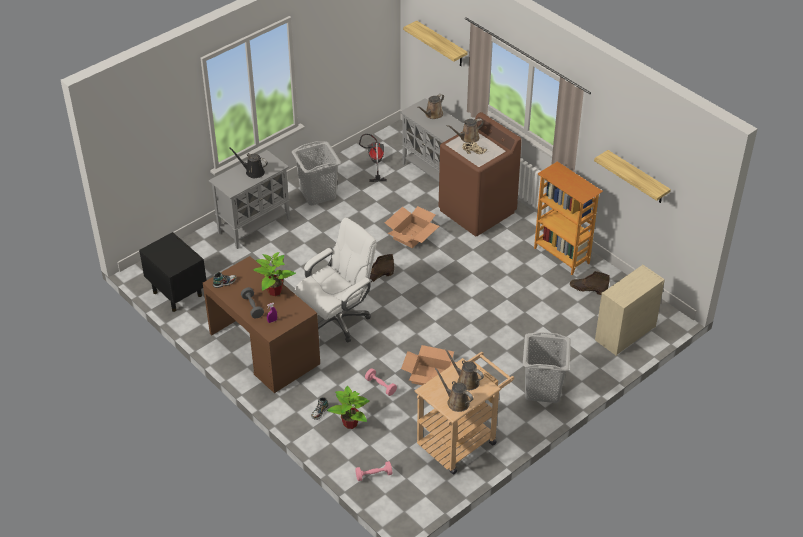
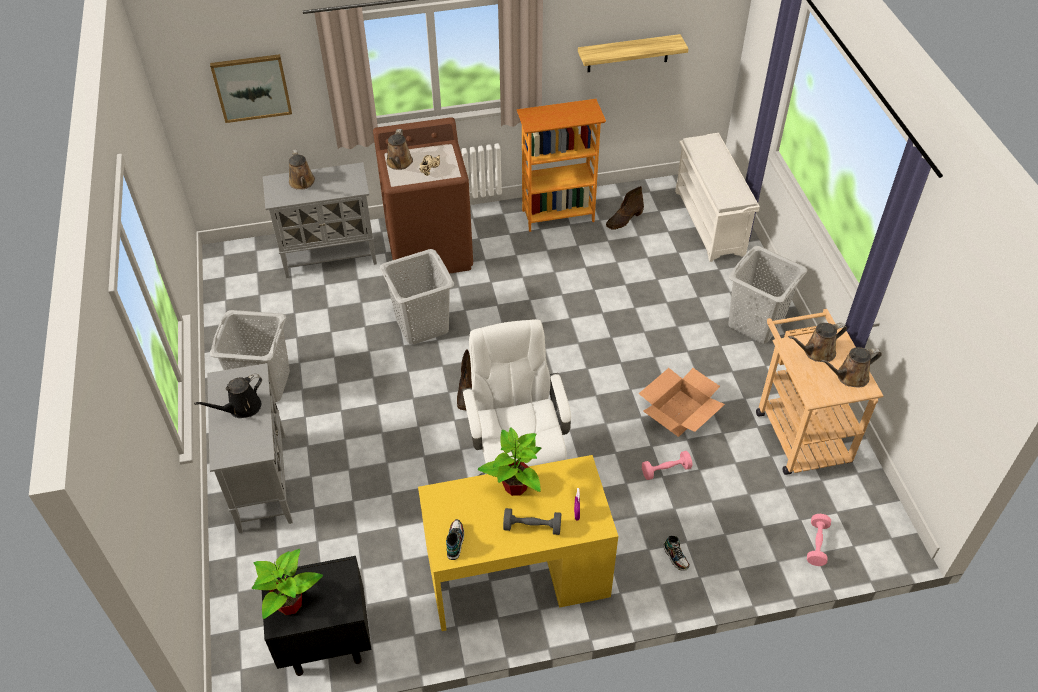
camera: 60 degrees left, 5 degrees up
(264, 348) = (517, 573): brown desk -> yellow desk
(351, 423) = (714, 530): potted plant -> potted plant (290, 603)
(374, 162) = (257, 302): vacuum cleaner -> none
(411, 235) = (421, 325): cardboard box -> grey laundry basket
(441, 44) = (252, 87): shelf -> picture
(624, 334) = (710, 223): beige dresser -> white shoe rack

